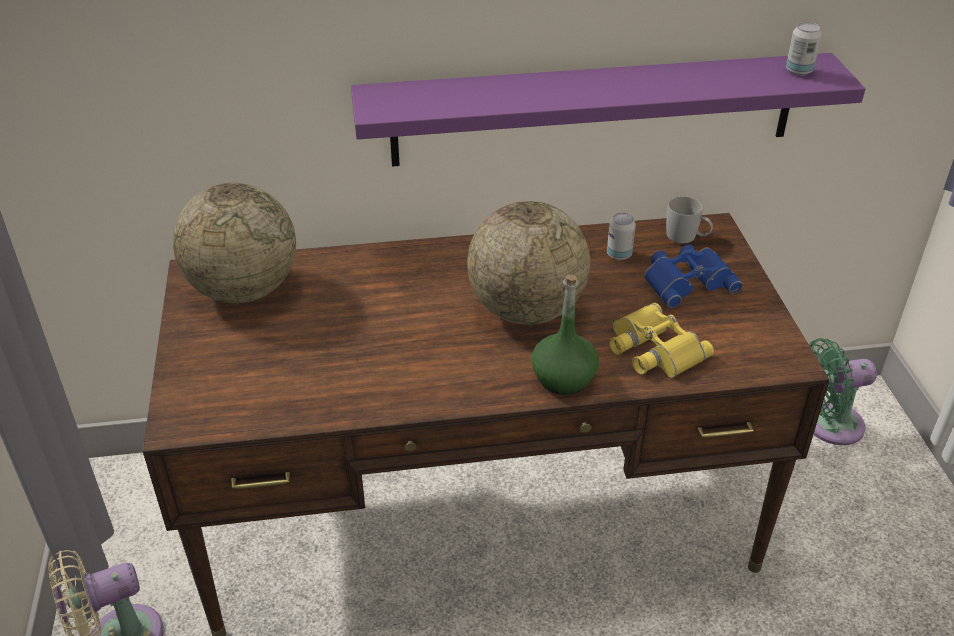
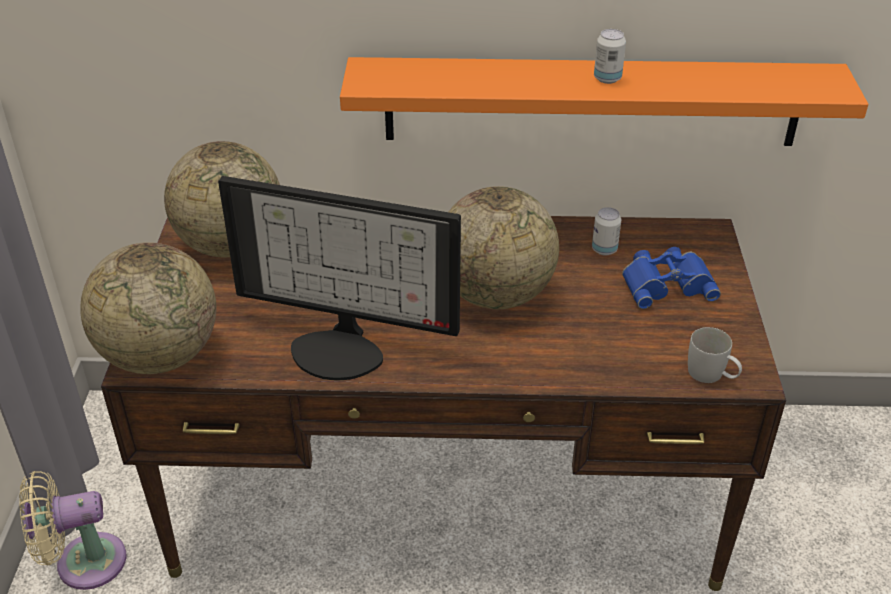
camera: 10 degrees right, 0 degrees up
(198, 412) = (160, 356): none -> globe
(386, 381) = (341, 348): none -> monitor
(563, 378) = (514, 365): green bottle -> none
(594, 110) = (591, 101): purple shelf -> orange shelf
(652, 349) = (611, 347): yellow binoculars -> none
(687, 237) = (679, 240): white mug -> white mug (711, 375)
(798, 71) = (803, 80): can -> can (607, 79)
(828, 425) = (828, 451): green fan -> none

